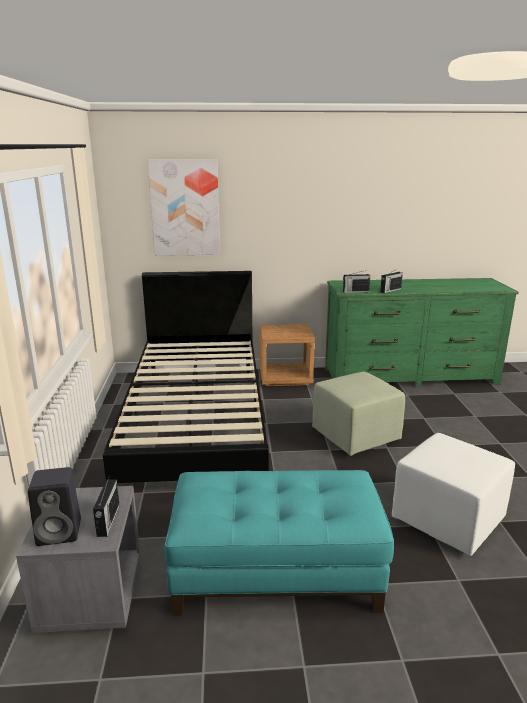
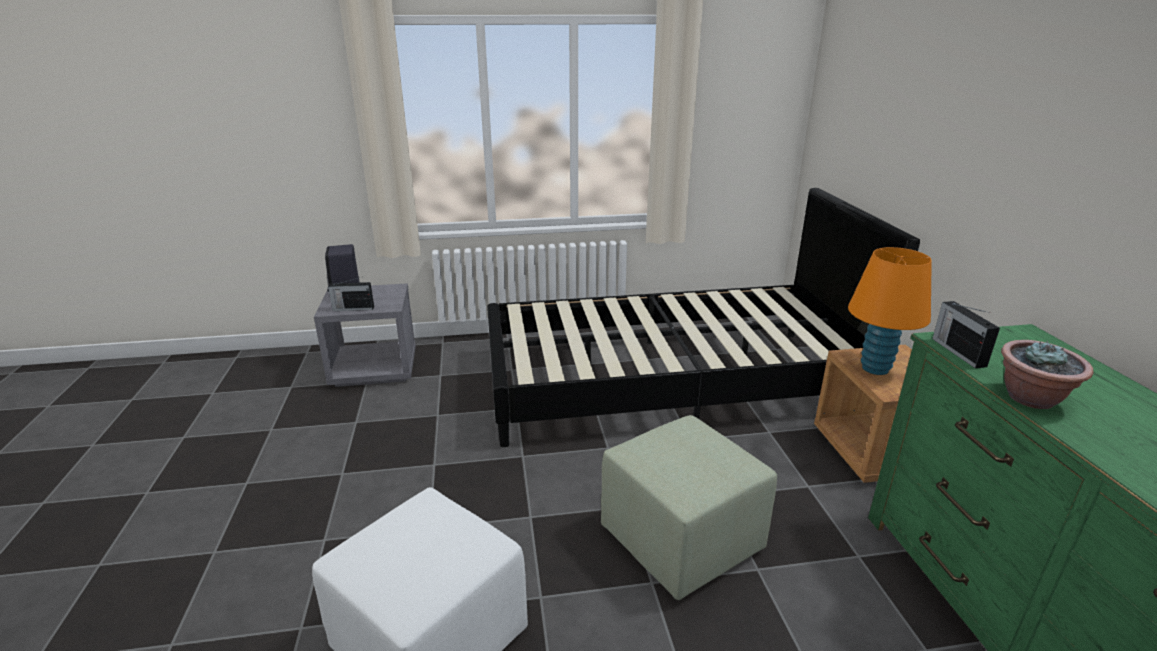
camera: 85 degrees right, 5 degrees up
(185, 208) = (880, 100): picture -> none
(276, 570) = (372, 462): turquoise ottoman -> none
(284, 334) = (875, 369): none -> orange table lamp
(390, 290) = (1032, 398): radio -> potted plant

